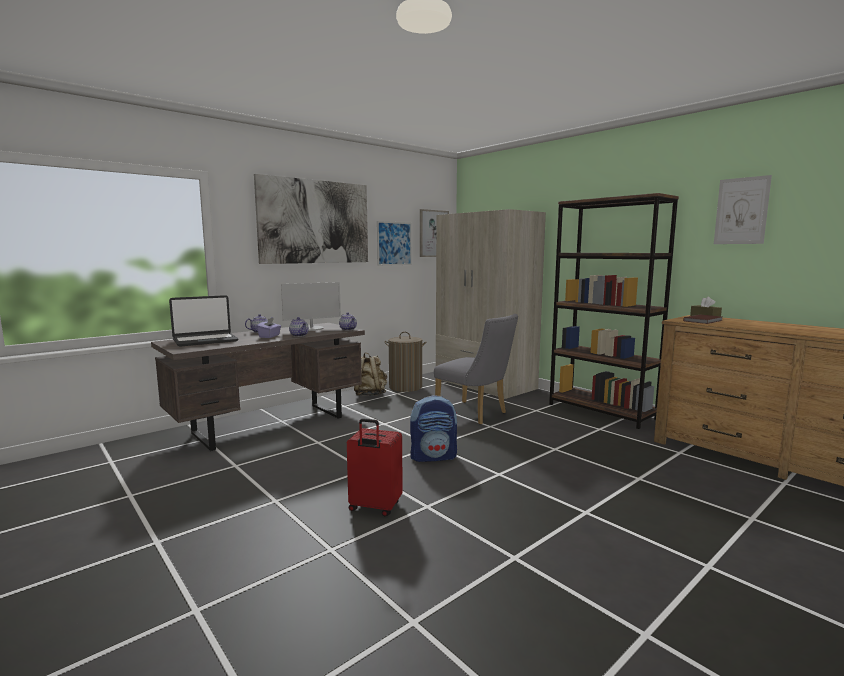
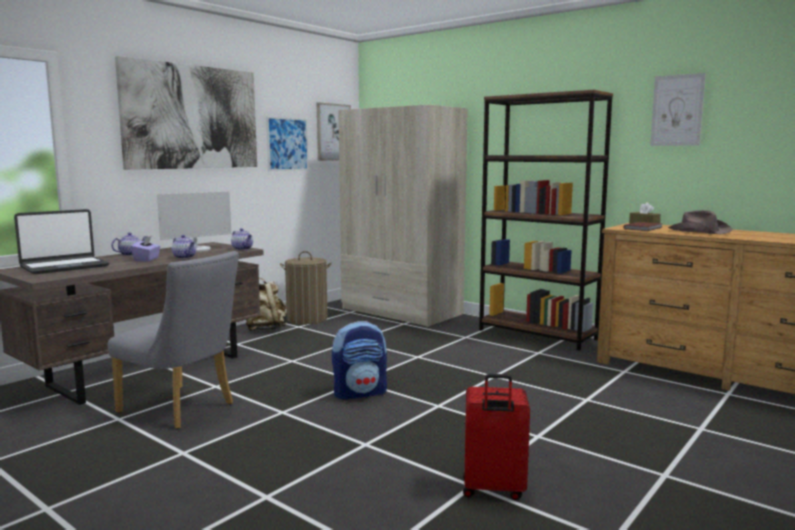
camera: 10 degrees left, 0 degrees up
(374, 507) = (305, 450): red suitcase -> red suitcase (493, 490)
(475, 414) = (398, 345): grey chair -> grey chair (182, 409)
(759, 325) = (698, 231): none -> brown hat

